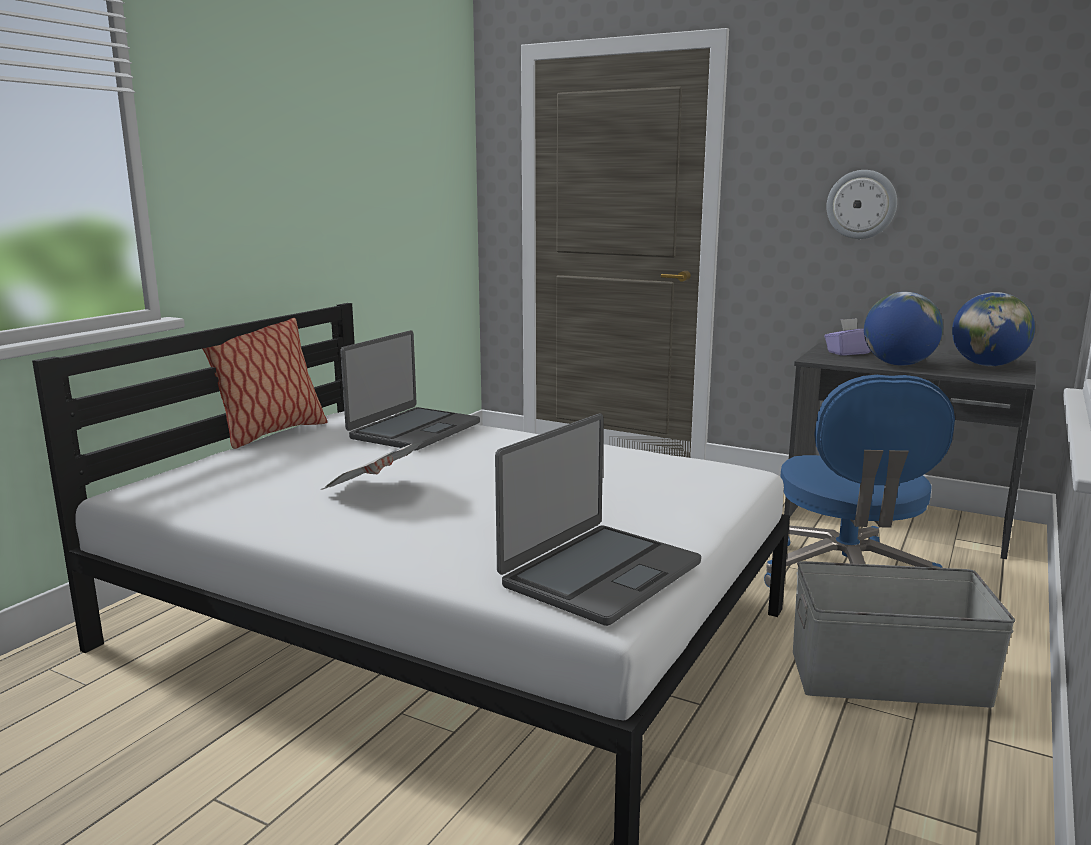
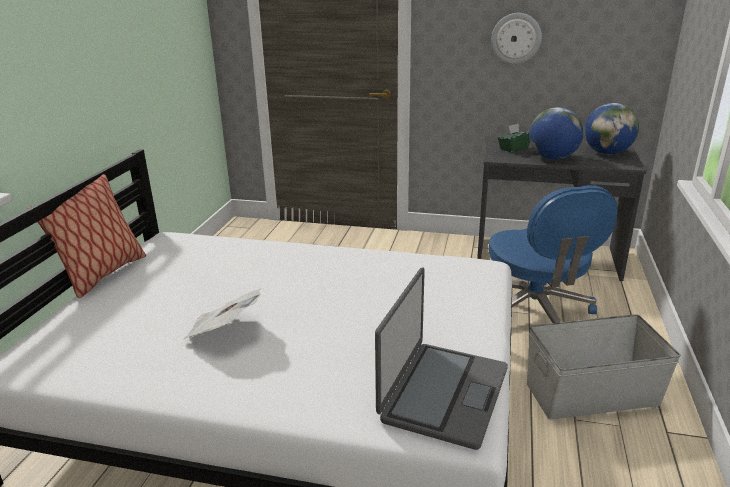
camera: 15 degrees left, 10 degrees up
(413, 430) = (223, 256): laptop -> none
(848, 353) = (513, 148): purple tissue box -> green tissue box

